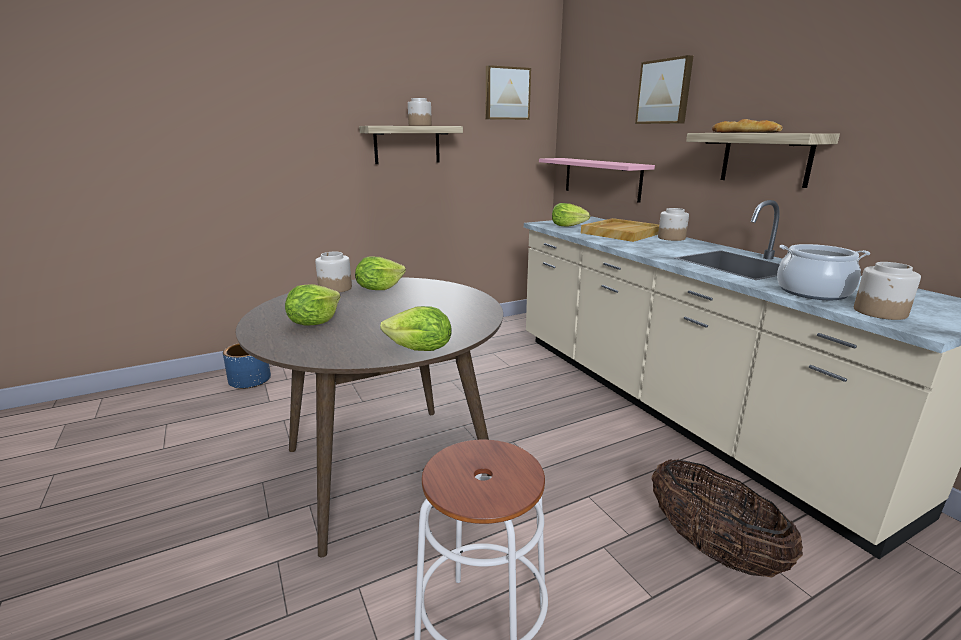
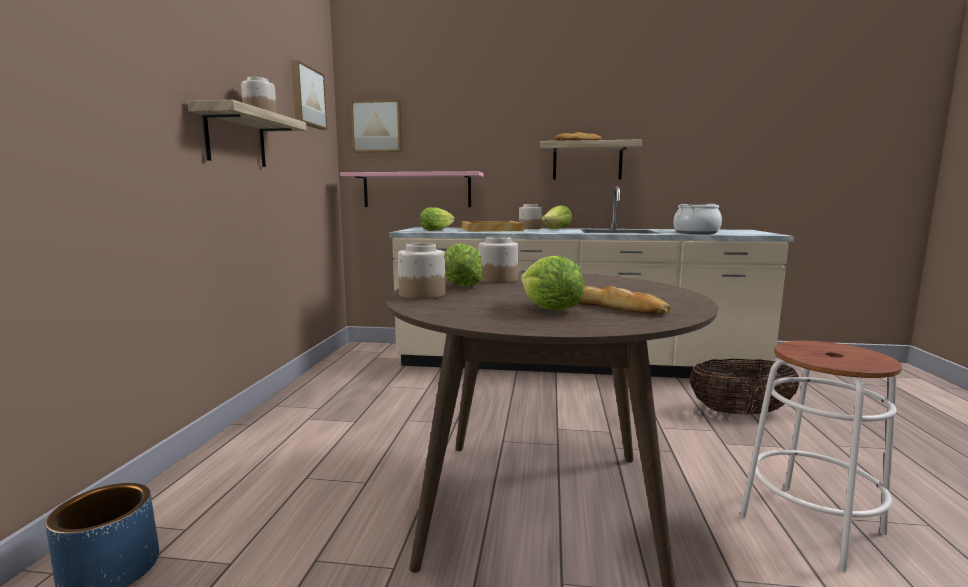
camera: 55 degrees left, 10 degrees down
(339, 337) = (614, 307): none -> bread
(420, 350) = (683, 295): lettuce -> lettuce (557, 229)
(665, 92) = (485, 111): picture -> picture (377, 127)
(880, 312) = (741, 233): jar -> jar (498, 280)

